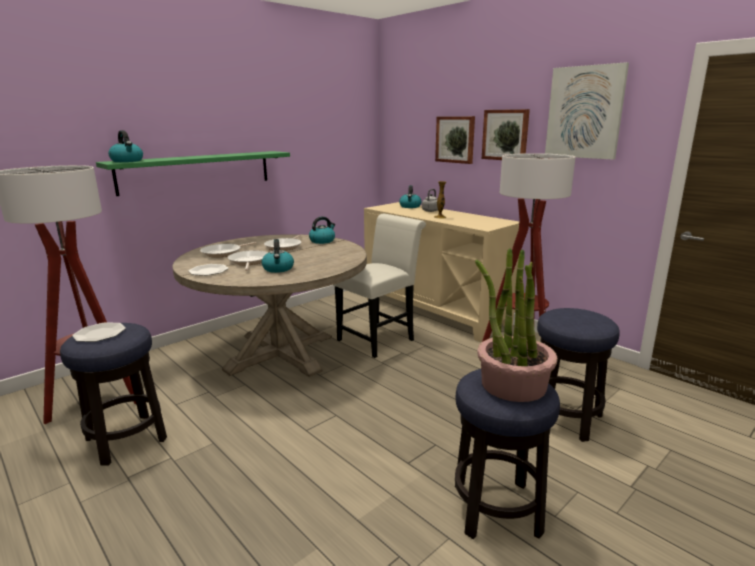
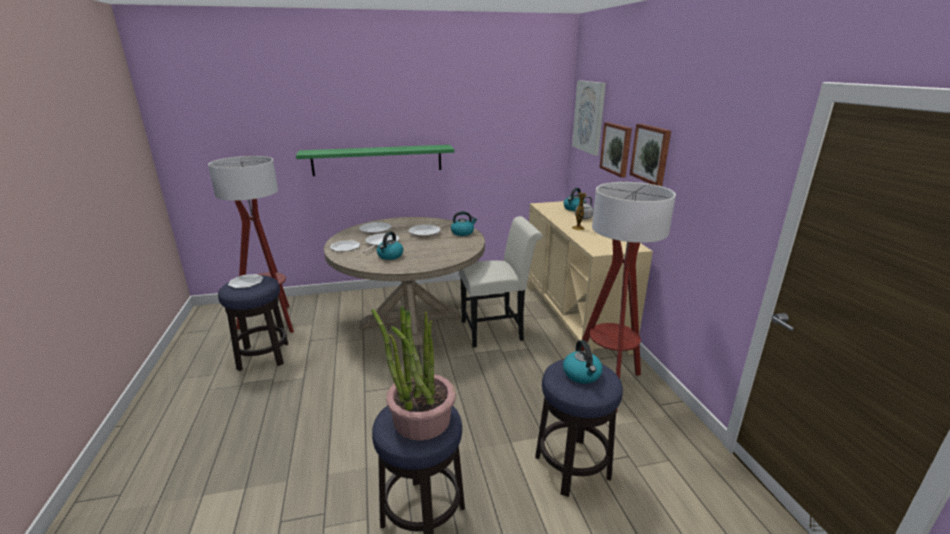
camera: 30 degrees right, 5 degrees up
(127, 161) = (316, 152): kettle -> kettle (582, 375)
(584, 112) = (713, 145): picture -> picture (589, 117)

